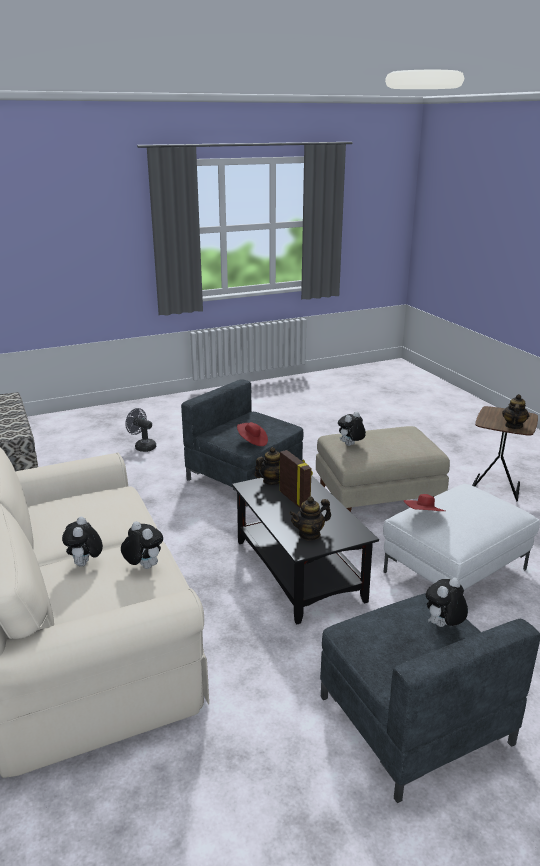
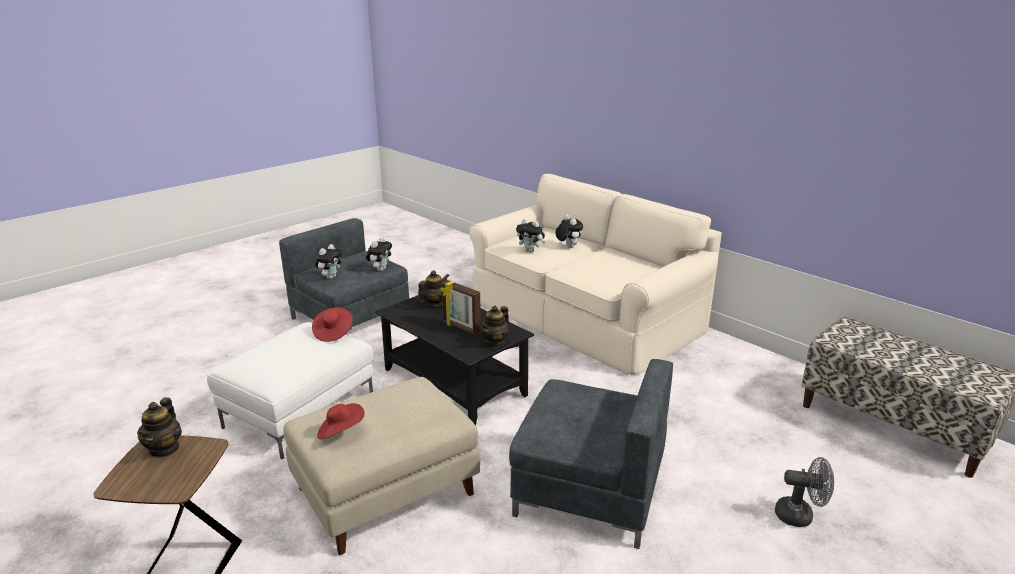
camera: 160 degrees right, 0 degrees up
(252, 441) = (560, 398): red hat -> red hat (341, 432)
(350, 445) = (422, 401): plush toy -> plush toy (380, 269)

